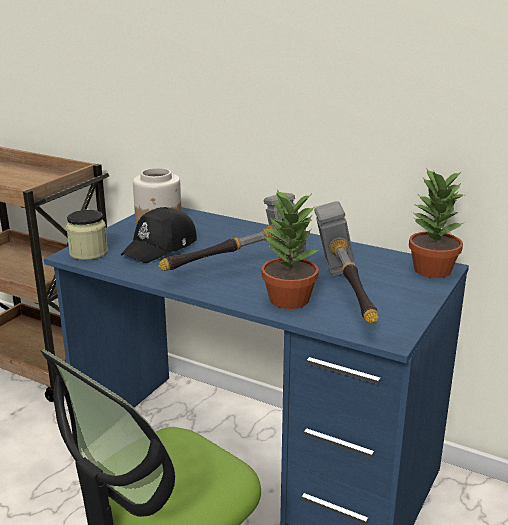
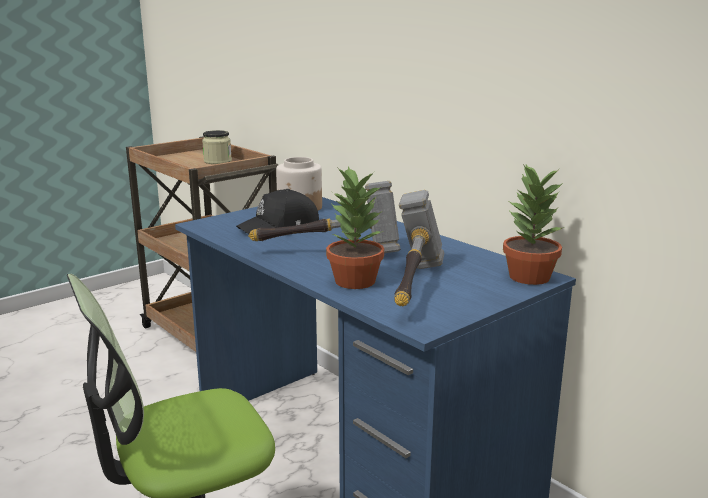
camera: 20 degrees right, 5 degrees down
(88, 253) = (215, 224): jar -> jar (217, 161)

